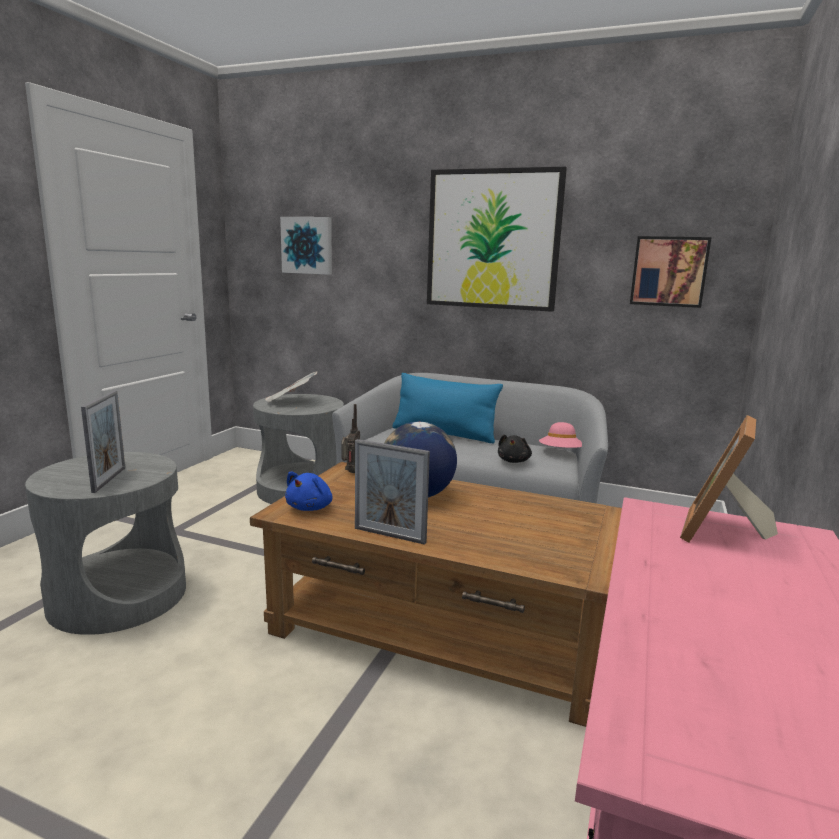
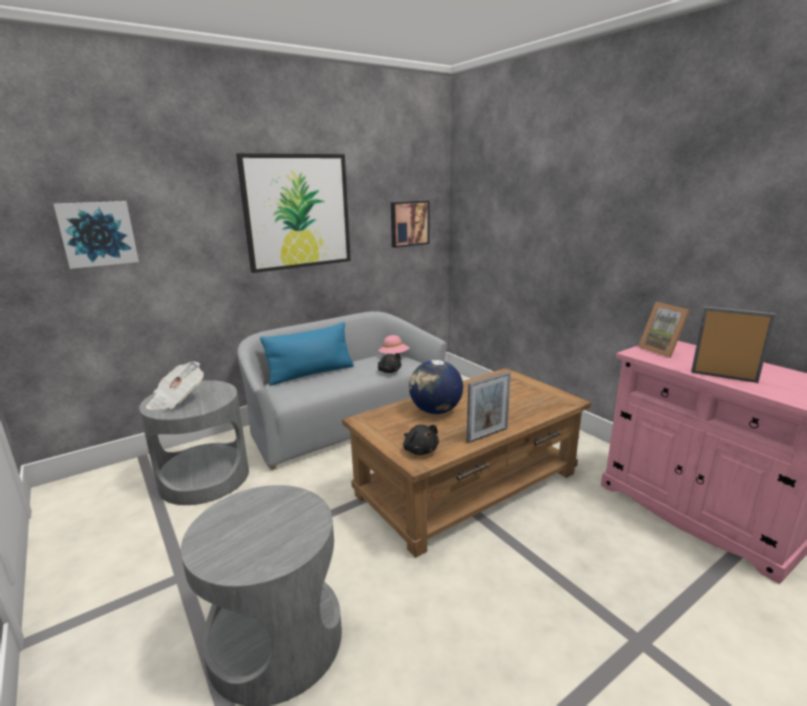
camera: 55 degrees left, 5 degrees up
(109, 479) = (287, 526): picture frame -> picture frame (723, 377)
(311, 507) = (420, 450): blue plush toy -> black plush toy
(350, 472) = (369, 421): radio -> none

